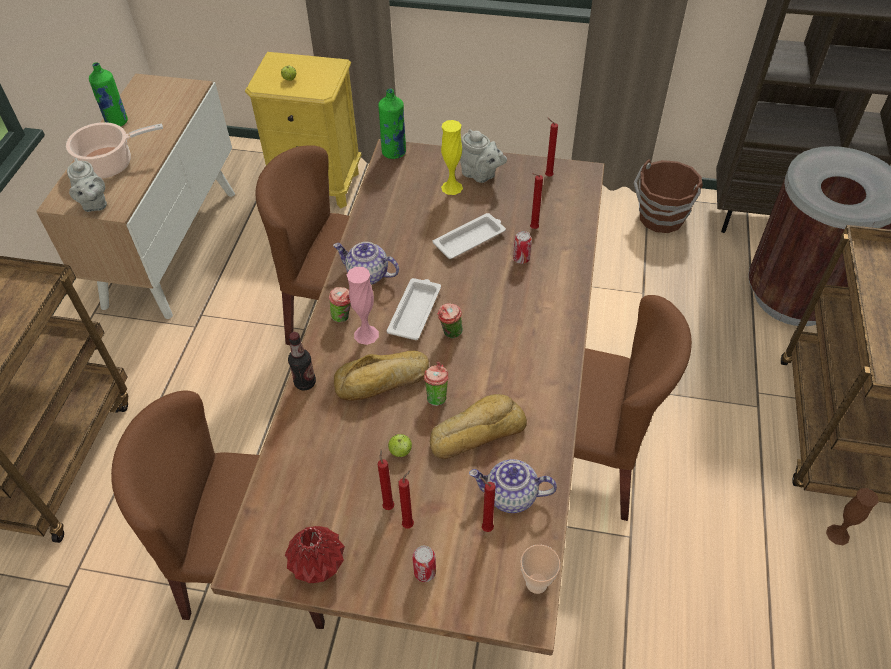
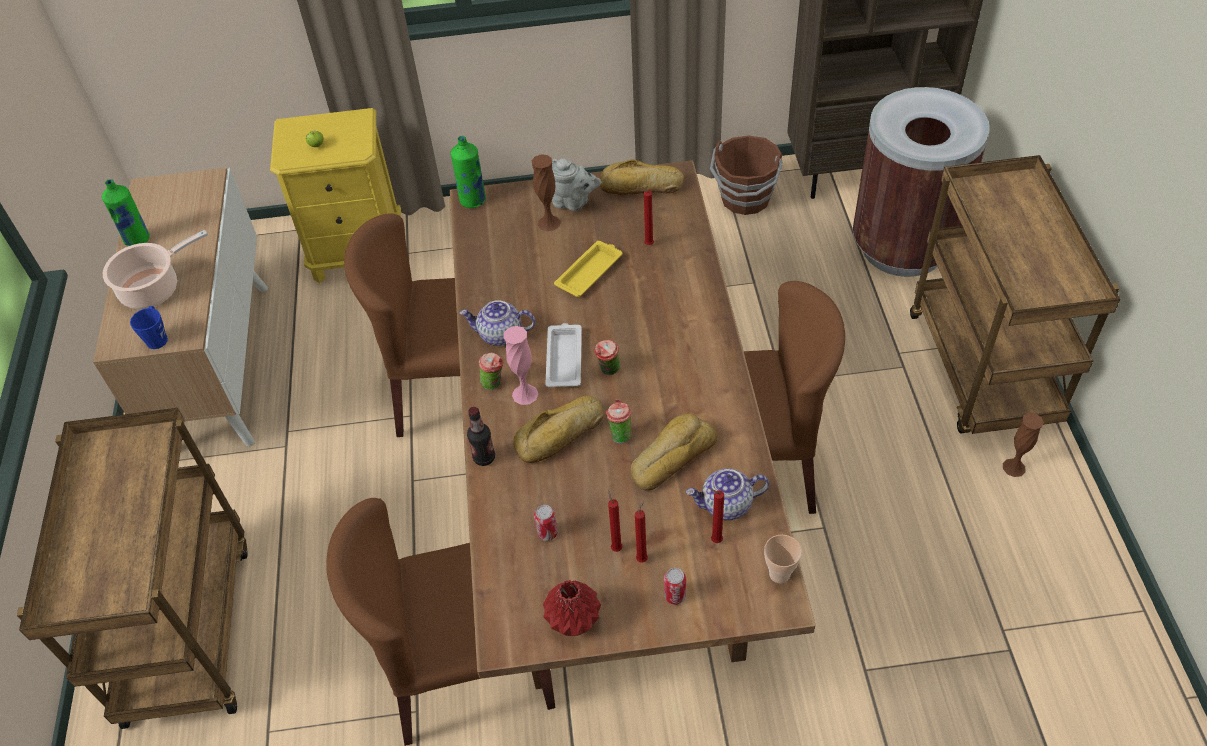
camera: 15 degrees left, 0 degrees up
(94, 204) = (157, 337): grey teapot -> blue mug
(400, 451) = (606, 495): apple -> none
(452, 187) = (549, 223): yellow vase -> brown vase
(470, 239) = (590, 272): white tray -> yellow tray
(521, 259) = (648, 278): can -> can (547, 533)
(547, 176) = (641, 187): red candle -> bread

